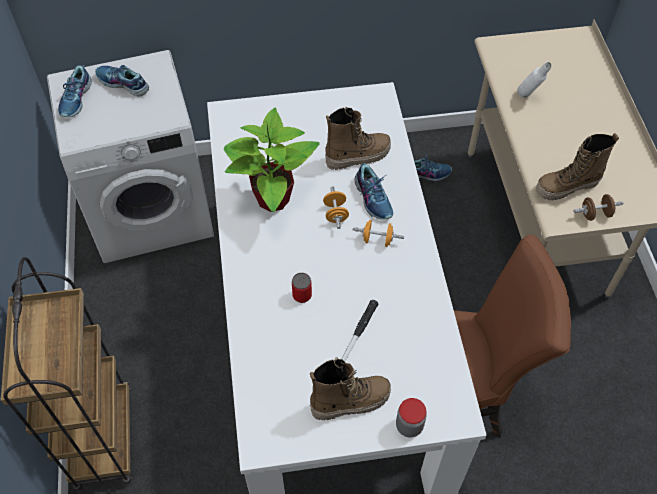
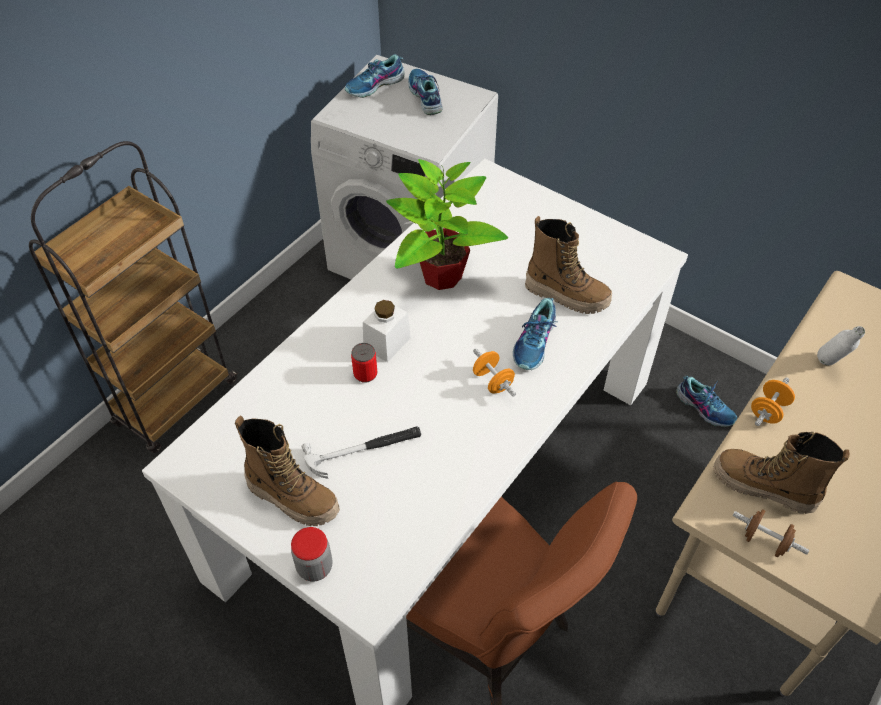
camera: 45 degrees right, 5 degrees down
(291, 266) = (387, 343): none -> white jar
(335, 214) = (482, 329): orange dumbbell -> orange dumbbell (768, 410)

